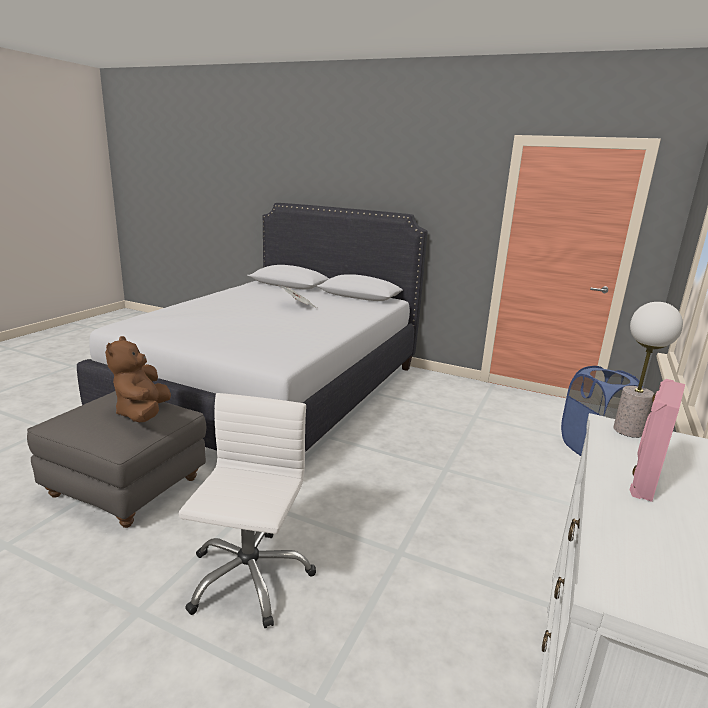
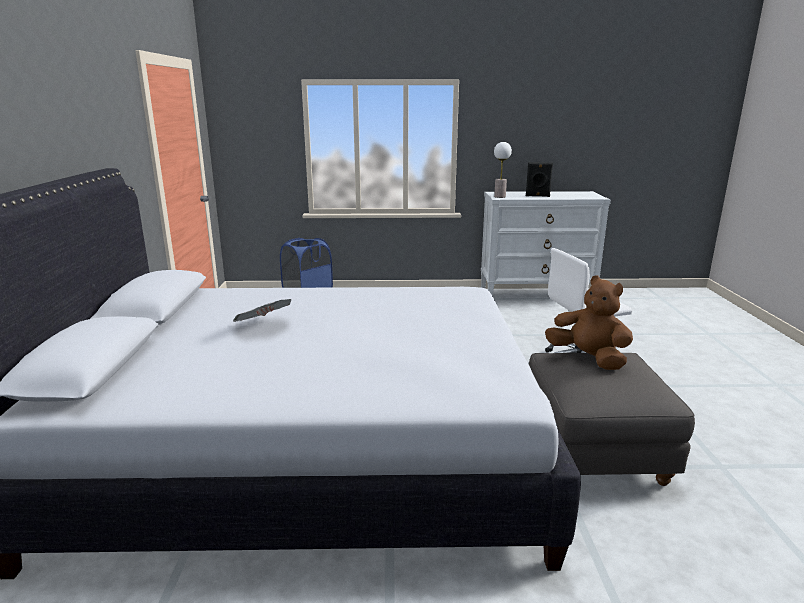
camera: 115 degrees left, 0 degrees up
(143, 413) = (588, 358): brown plush toy -> brown plush toy turned 105 degrees counterclockwise
(643, 481) = (537, 196): pink speaker -> black speaker

